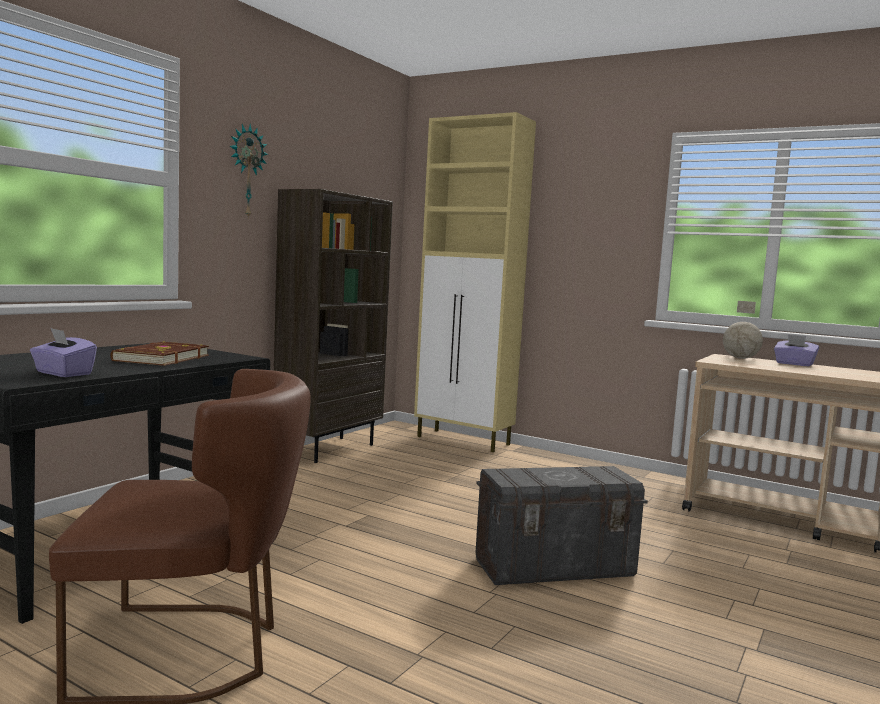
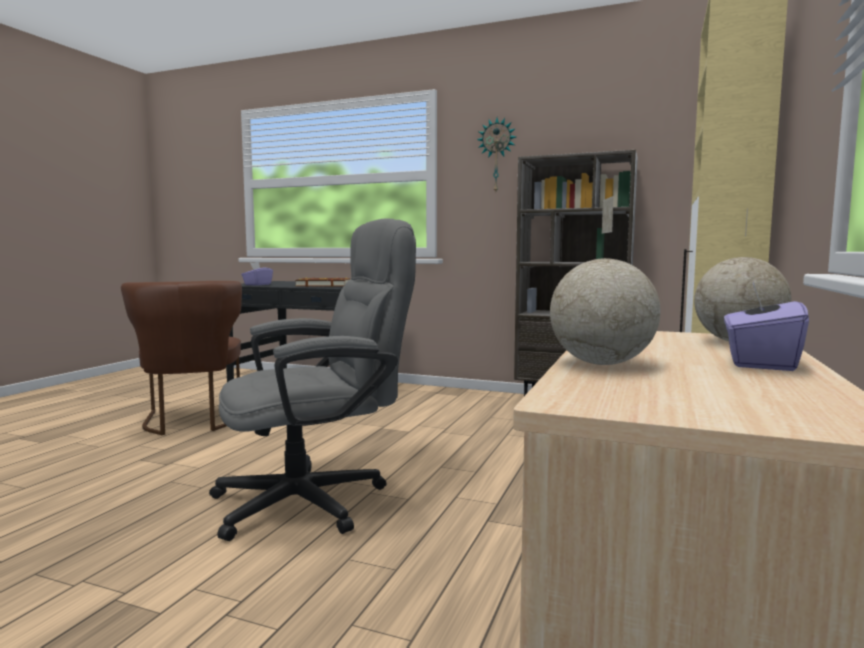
camera: 80 degrees right, 0 degrees up
(555, 568) = (317, 499): grey storage box -> grey office chair
(817, 373) = (600, 364): none -> globe

